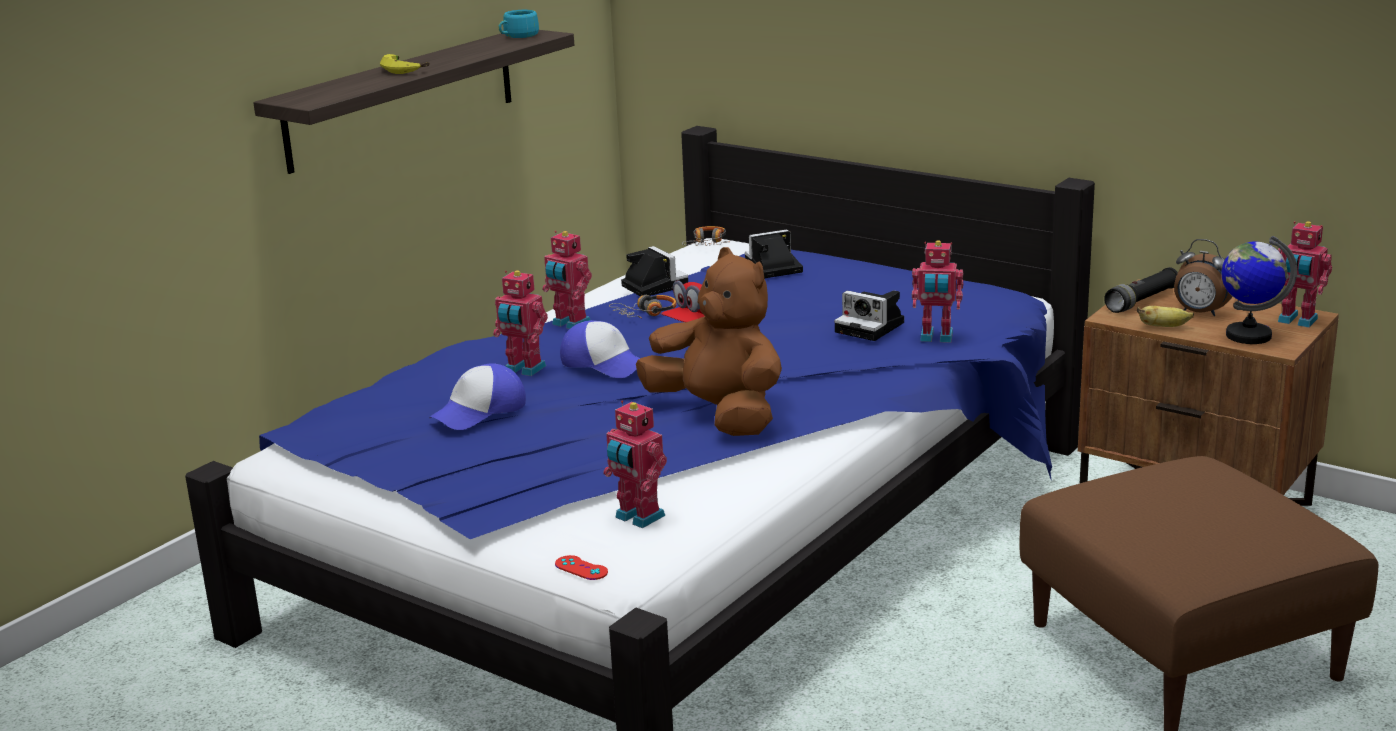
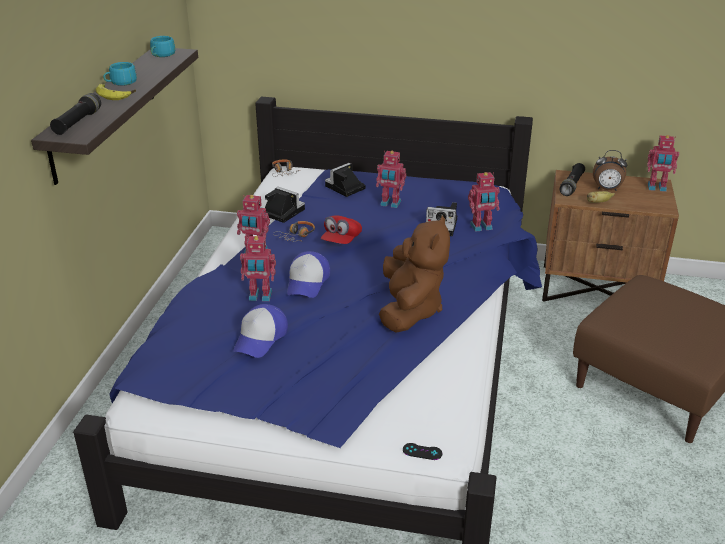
camera: 25 degrees left, 10 degrees up
(325, 90) = (77, 123): none -> black flashlight
(428, 58) = (120, 82): none -> turquoise cup
(581, 568) = (422, 451): red game controller -> black game controller
(604, 364) = (308, 282): cap -> cap turned 90 degrees clockwise
(637, 518) = (423, 402): toy robot -> toy robot (390, 204)
(719, 415) = (410, 310): brown plush toy -> brown plush toy turned 75 degrees clockwise
(1248, 335) = (643, 202): globe -> none

